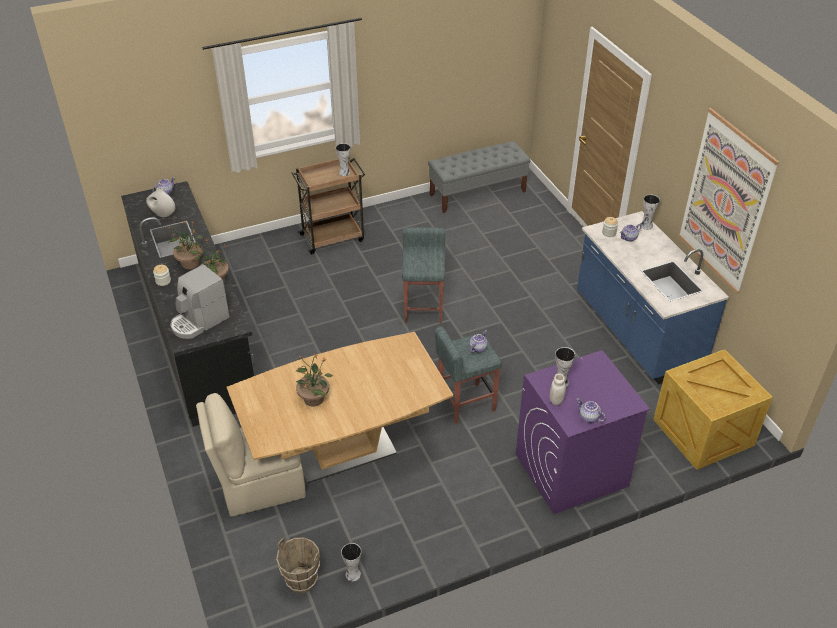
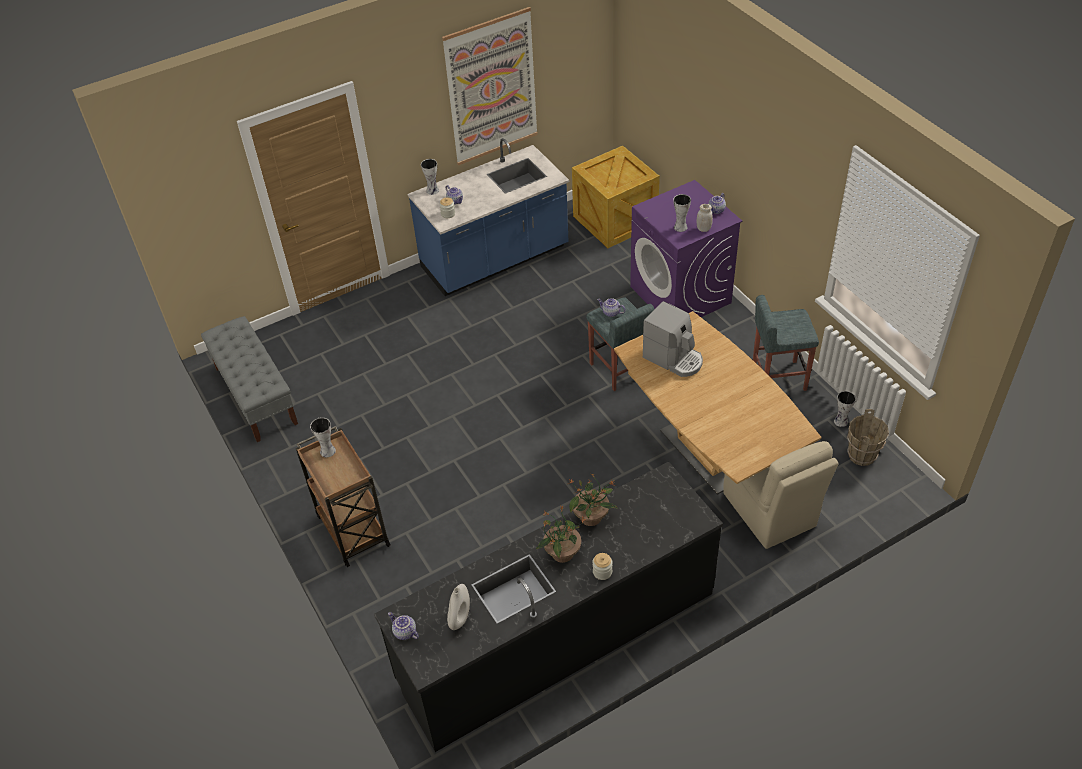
camera: 95 degrees left, 5 degrees up
(199, 321) = (665, 513): coffee machine -> coffee machine (674, 358)
(314, 398) = (730, 407): potted plant -> none
(423, 308) = (482, 419): grey stool -> grey stool (778, 378)

